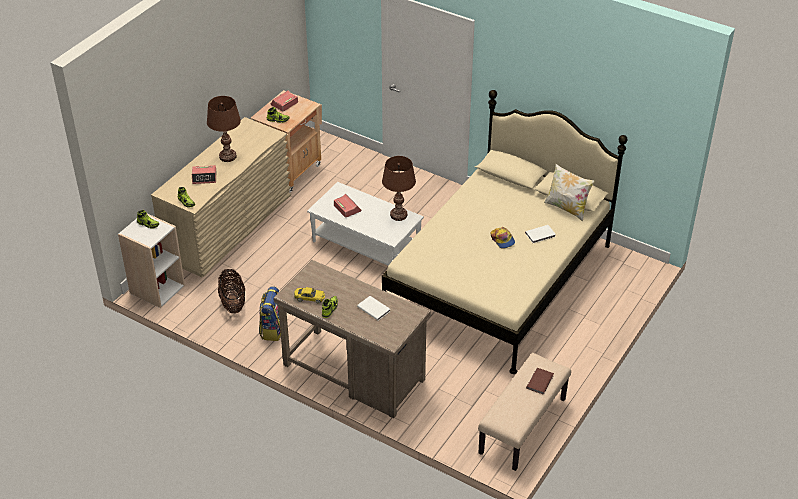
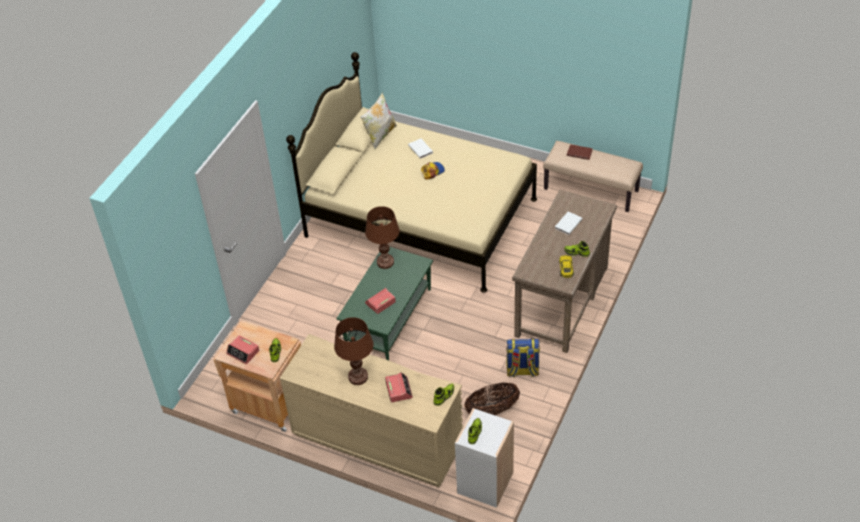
camera: 95 degrees left, 5 degrees up
(365, 246) = (388, 318): white coffee table -> green coffee table

